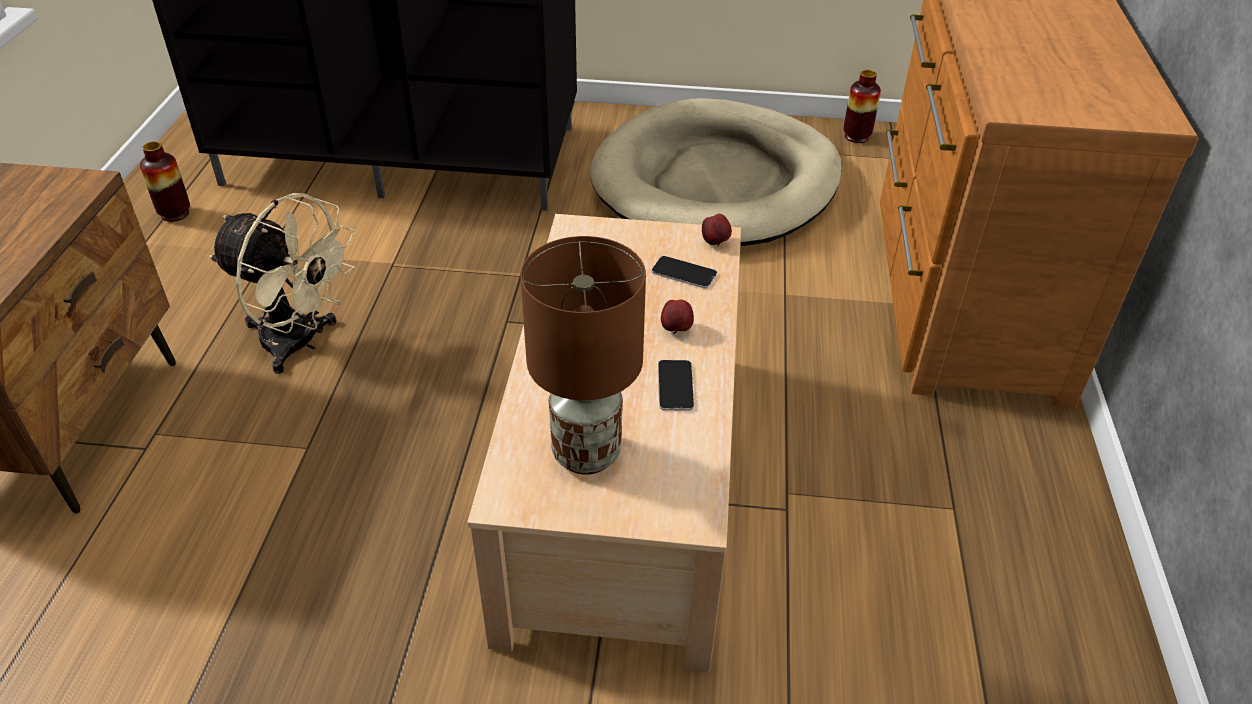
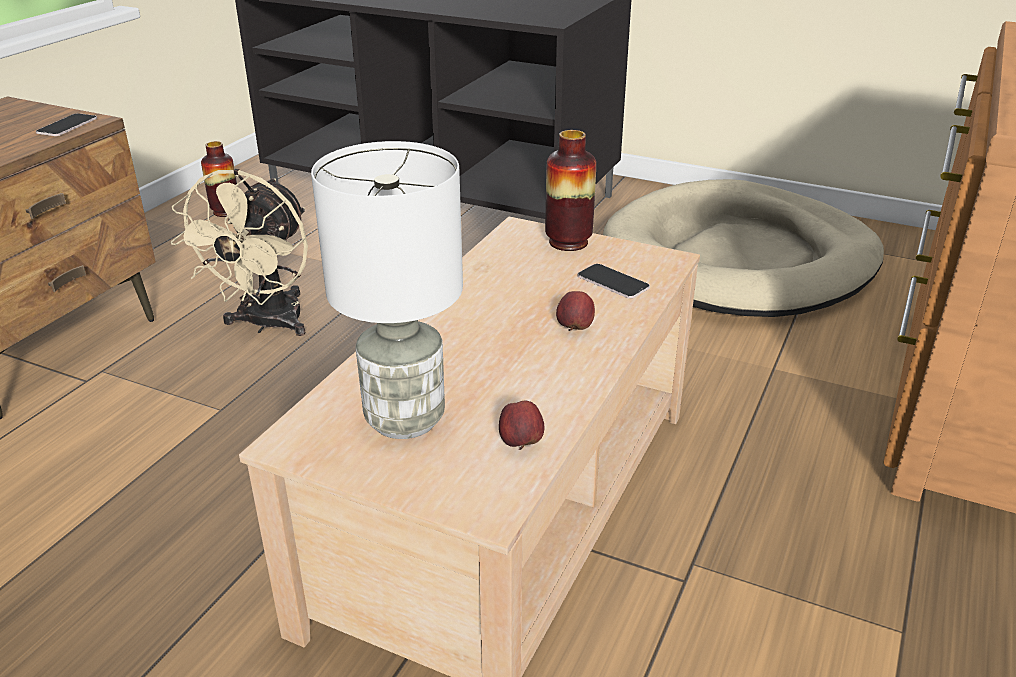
camera: 20 degrees right, 10 degrees down
(301, 344) = (267, 325): beige fan -> beige fan turned 60 degrees clockwise
(585, 453) = (404, 418): brown table lamp -> white table lamp
(675, 386) = (542, 377): phone -> phone (67, 126)
(715, 242) = (663, 262): apple -> apple (521, 443)
(856, 137) = (915, 242): vase -> vase (568, 242)

